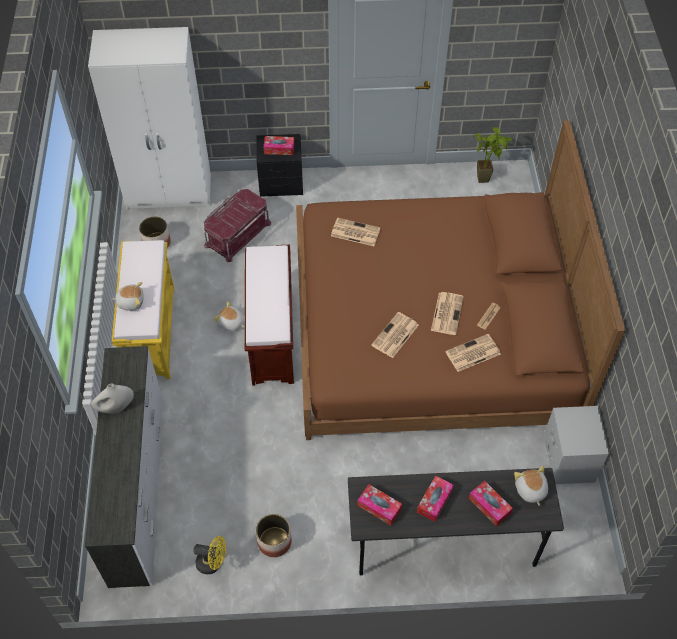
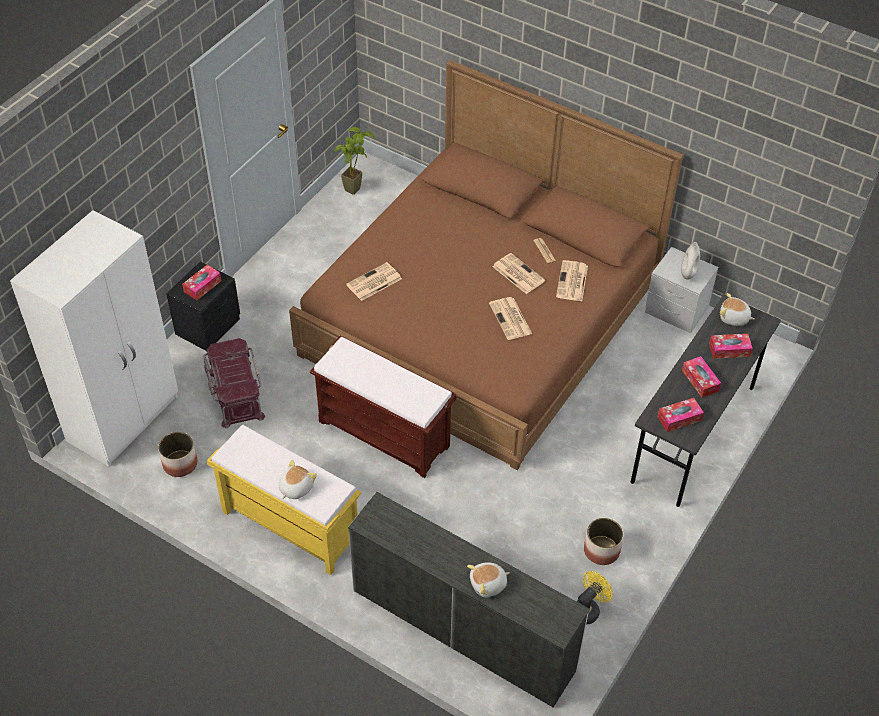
camera: 55 degrees left, 5 degrees down
(115, 408) = (428, 552): white vase -> white vase (688, 273)
(231, 323) = (339, 456): plush toy -> plush toy (488, 584)

